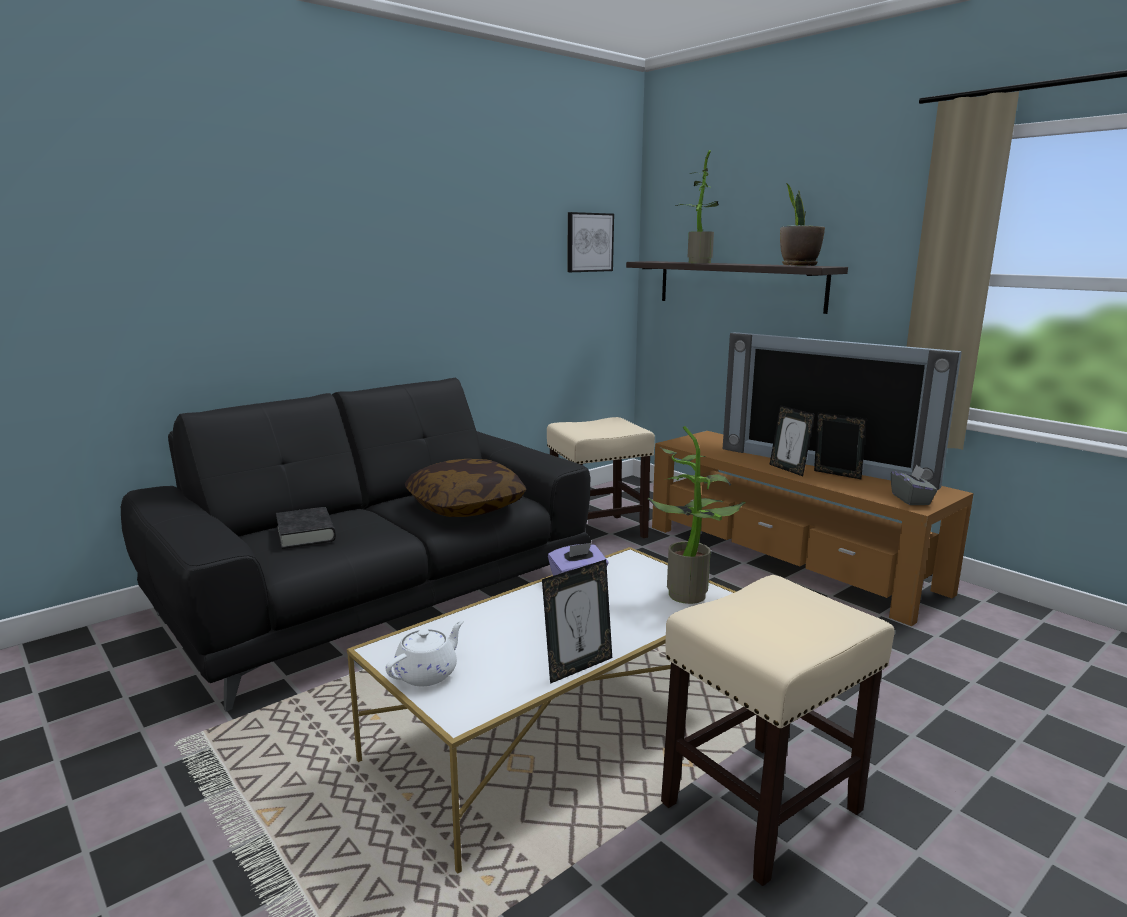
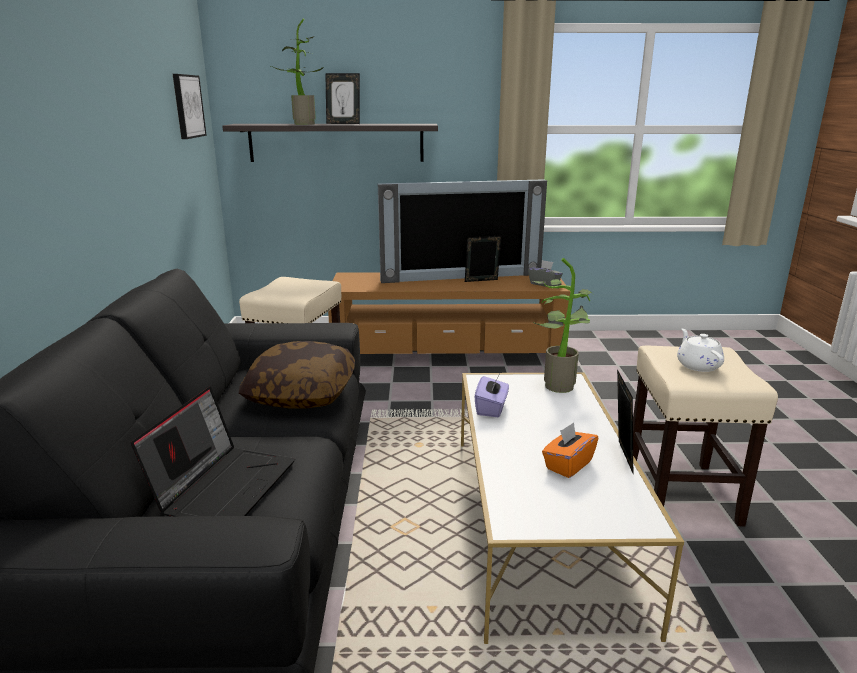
camera: 50 degrees left, 5 degrees up
(306, 533) = (224, 485): black book -> laptop
(427, 673) = (573, 517): white teapot -> white teapot (697, 365)
(522, 645) = (568, 465): none -> orange tissue box
(788, 469) = (451, 285): picture frame -> picture frame (343, 123)
(798, 265) = (405, 124): potted plant -> none

